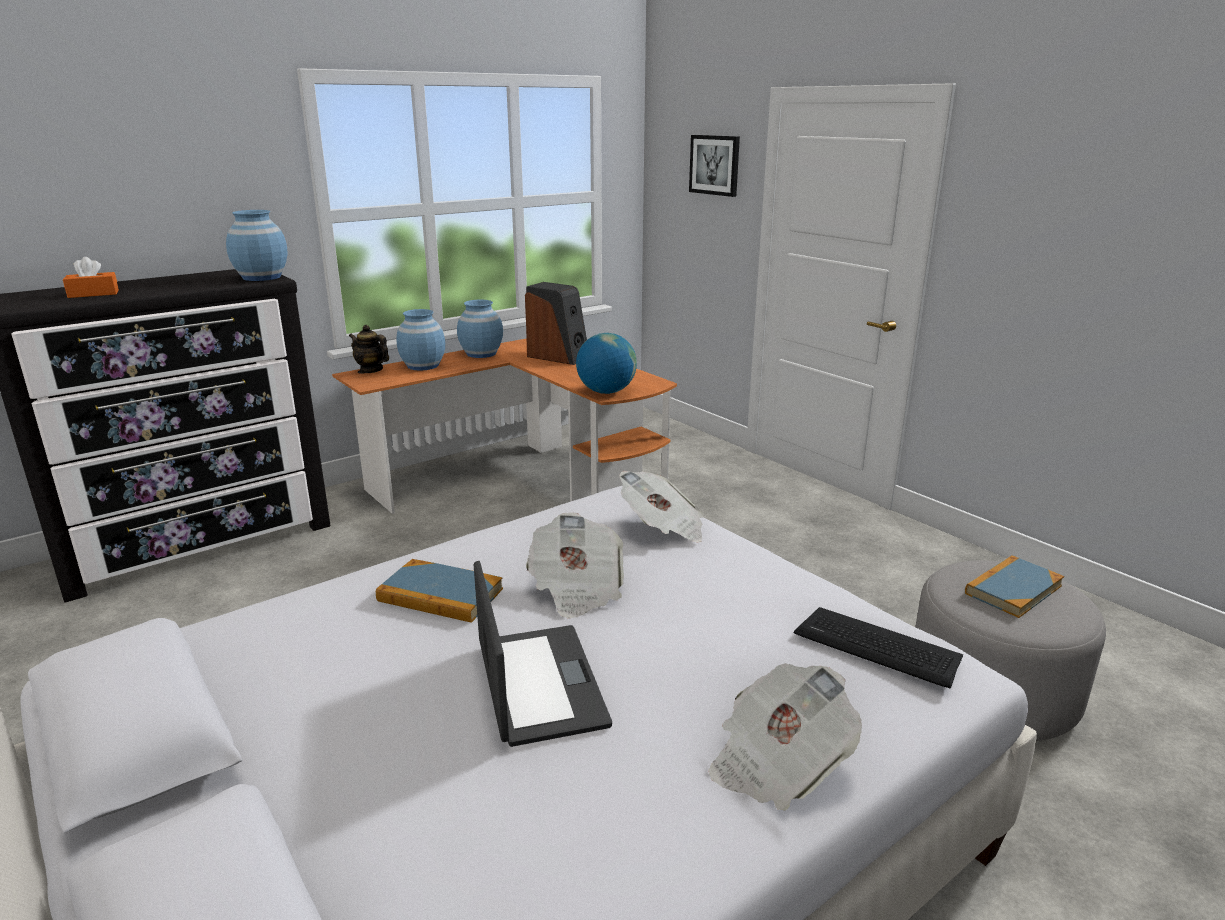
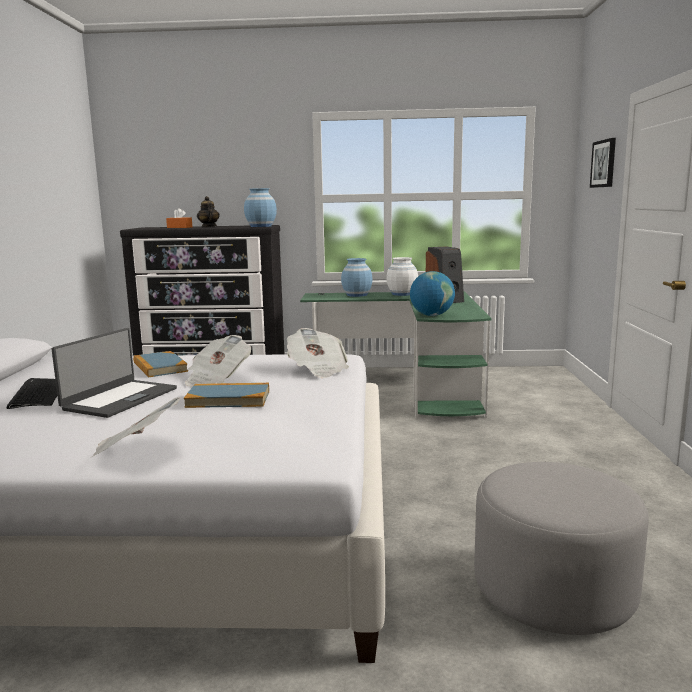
camera: 40 degrees right, 10 degrees down
(371, 370) = (326, 293): teapot -> teapot (208, 227)
(481, 354) = (402, 294): blue vase -> white vase
(525, 482) = (410, 388): orange desk -> green desk
(877, 647) = (294, 433): keyboard -> keyboard (37, 394)
(1013, 589) = (565, 484): book -> book (228, 399)

